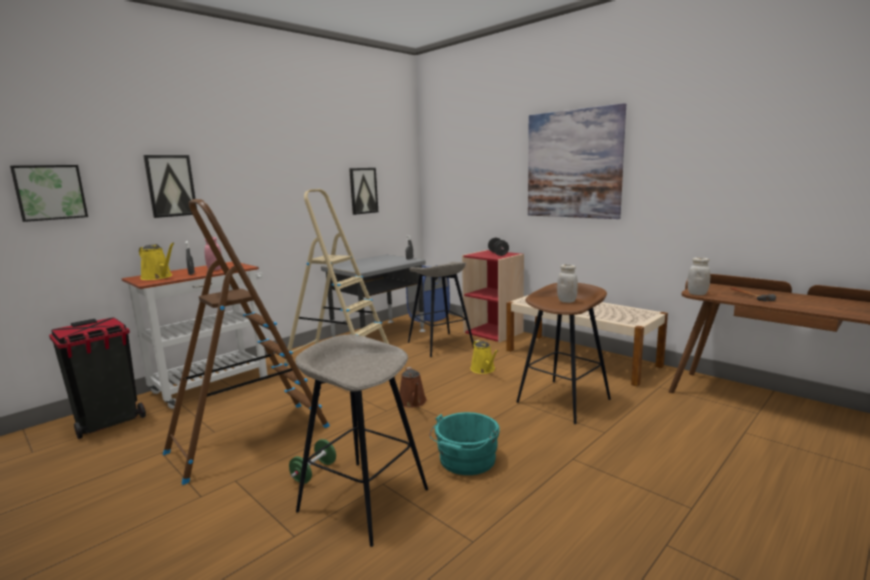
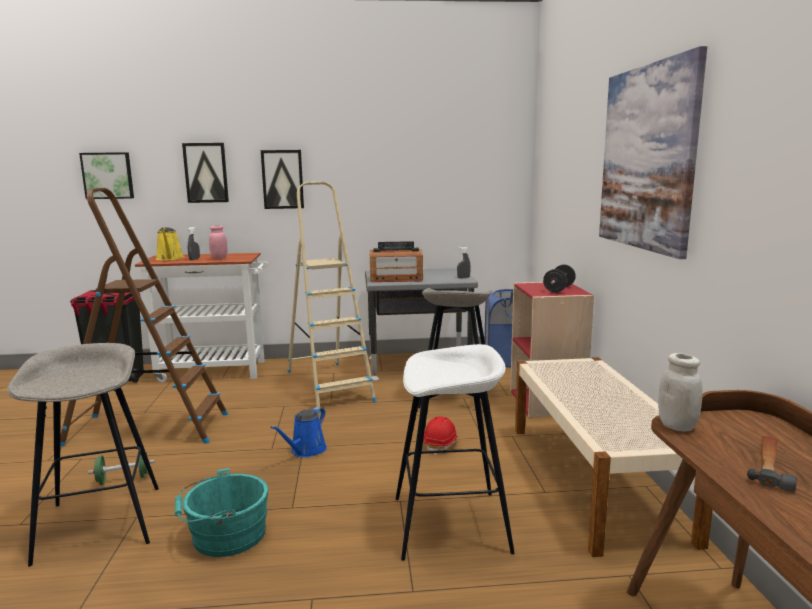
camera: 40 degrees right, 0 degrees up
(363, 190) = (435, 185): picture -> picture (282, 179)
(367, 266) = (396, 279): none -> radio
(413, 402) = (306, 451): brown watering can -> blue watering can
(484, 370) = (441, 444): yellow watering can -> red hard hat
(564, 400) = (451, 524): brown stool -> white stool
(567, 301) = (452, 375): white jar -> none

